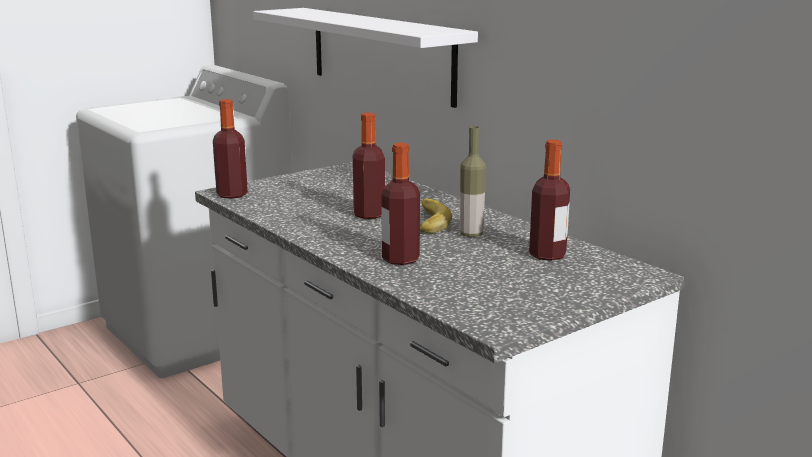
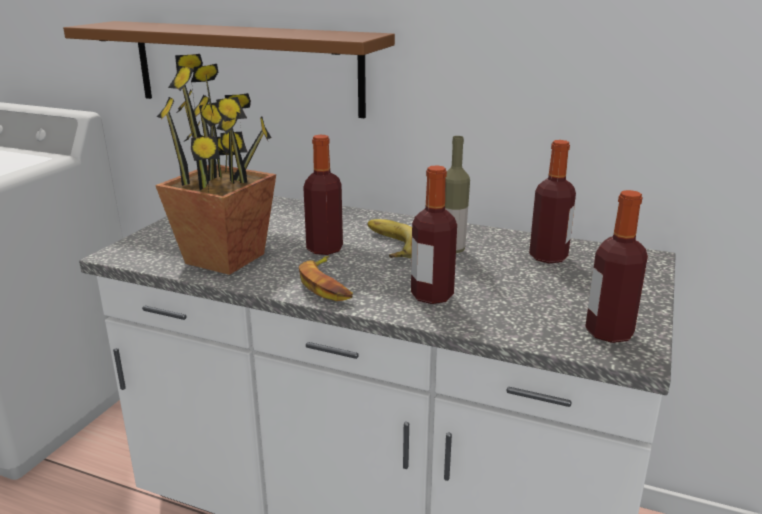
camera: 30 degrees left, 5 degrees up
(232, 195) = (135, 256): bottle -> bottle (609, 333)
(289, 207) = (226, 258): none -> potted plant
(334, 237) = (327, 285): none -> banana
(380, 54) = (246, 67): white shelf -> brown shelf

